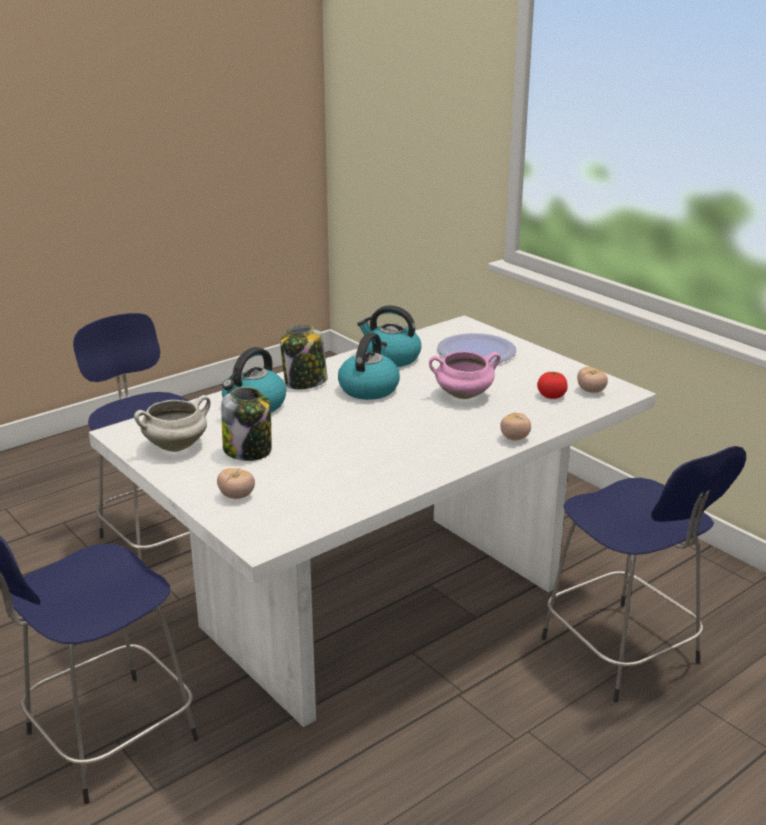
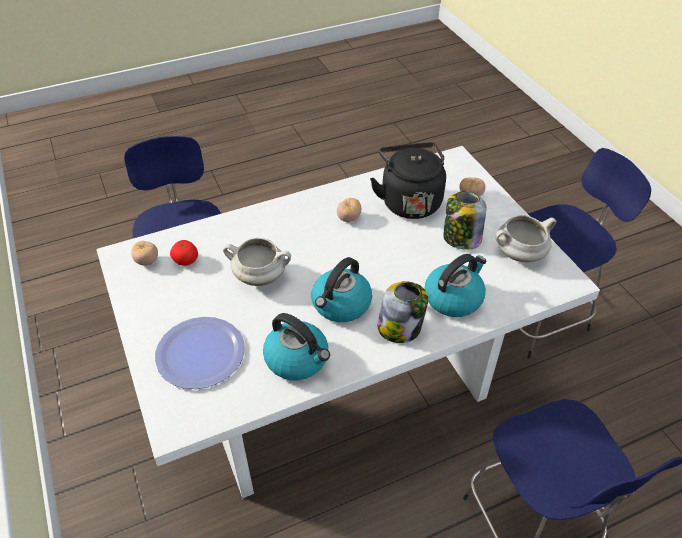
camera: 165 degrees left, 20 degrees up
(323, 478) = (409, 201): none -> black kettle
(463, 395) = (261, 276): pink cooking pot -> white cooking pot
(514, 438) = (254, 215): tomato -> tomato (348, 218)

